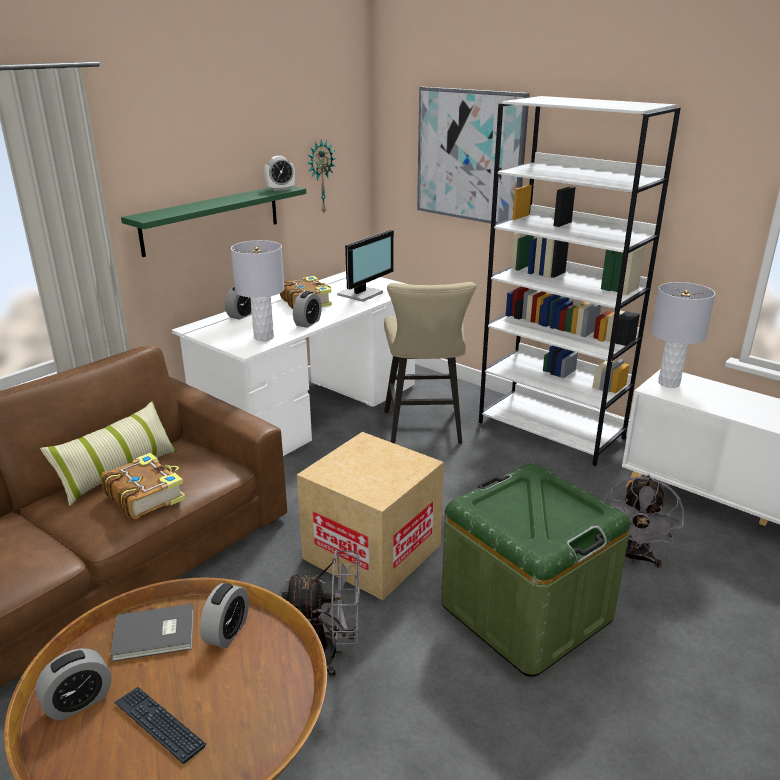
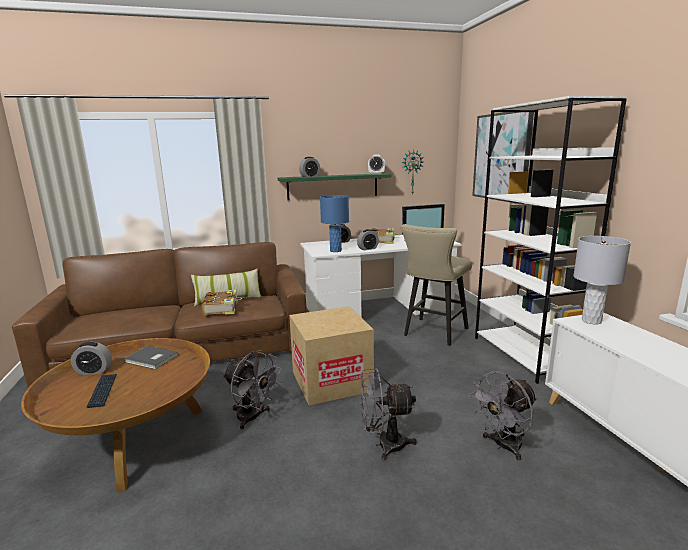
camera: 35 degrees right, 10 degrees down
(227, 632) = (176, 368): alarm clock -> alarm clock (310, 176)
(264, 337) = (336, 250): grey table lamp -> blue table lamp
(526, 612) = (384, 445): green storage box -> grey fan

